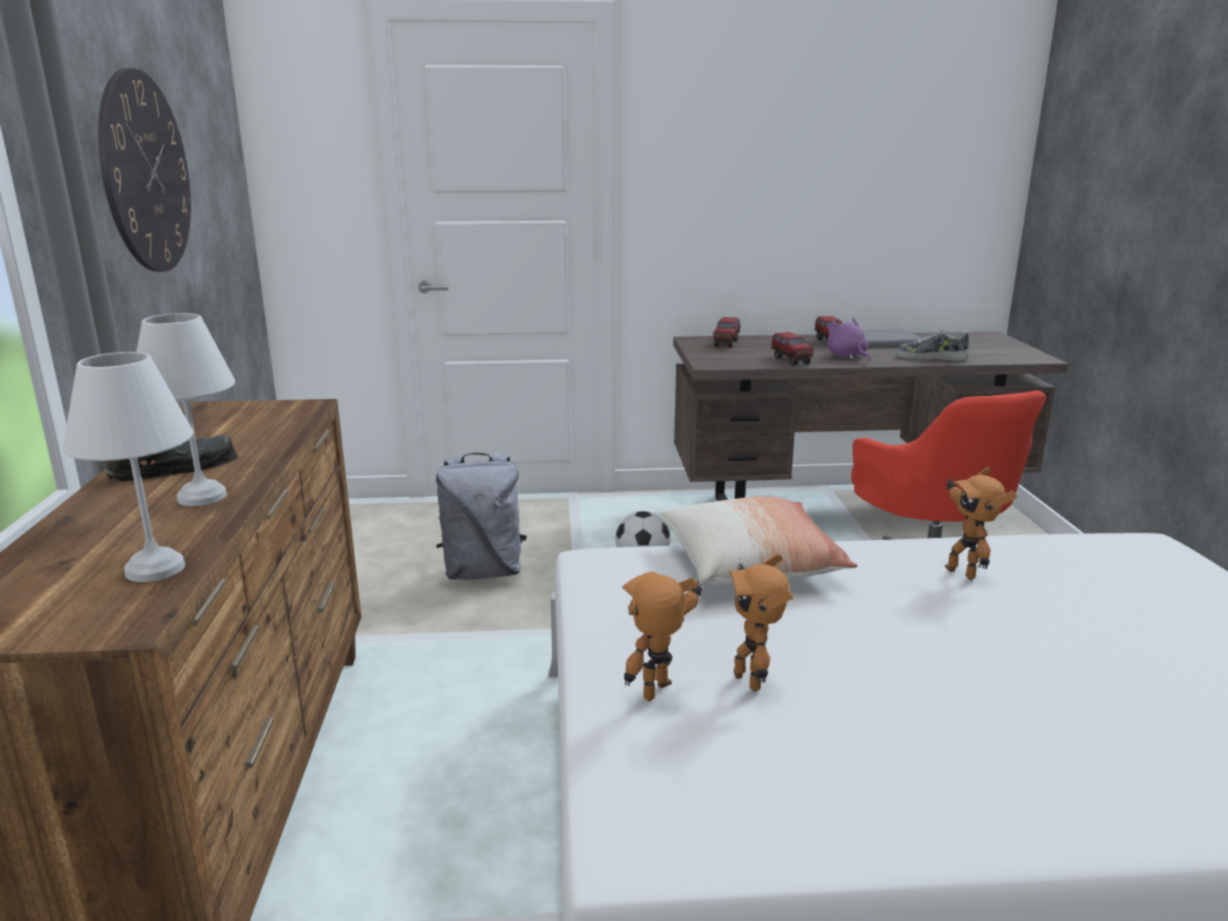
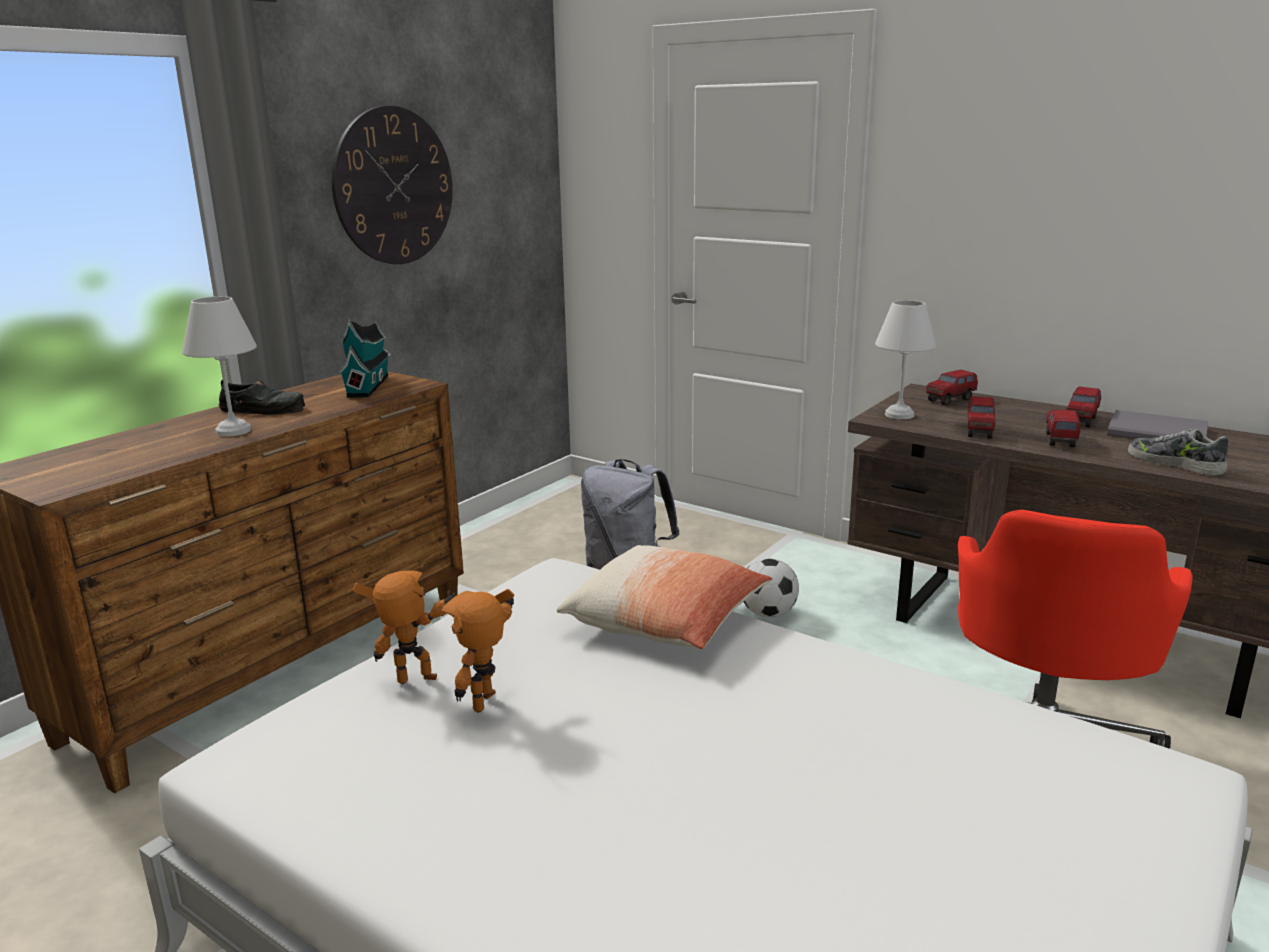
camera: 40 degrees right, 0 degrees up
(152, 569) = (126, 465): white table lamp -> white table lamp (898, 414)
(248, 417) = (369, 385): none -> toy house
(847, 357) = (1059, 441): purple plush toy -> toy truck
(963, 572) = (851, 704): toy robot -> none

